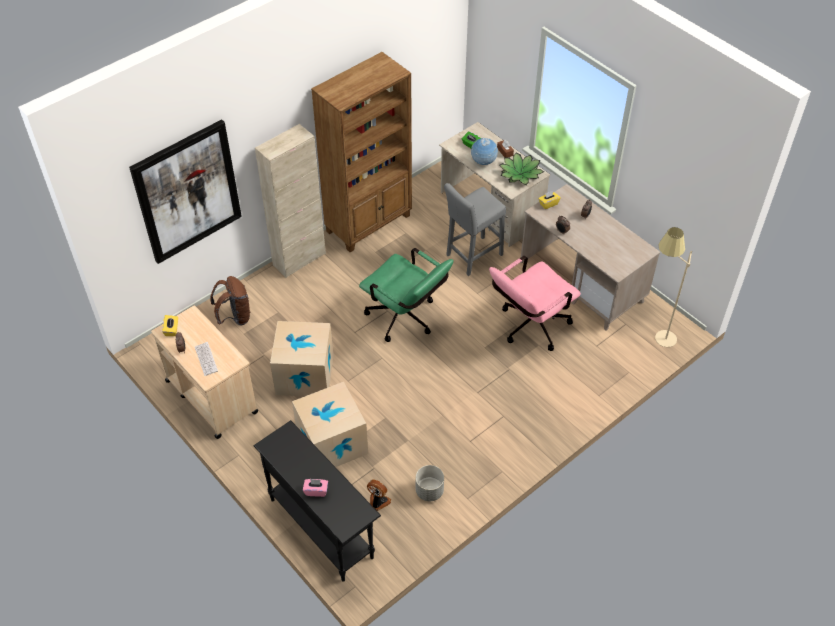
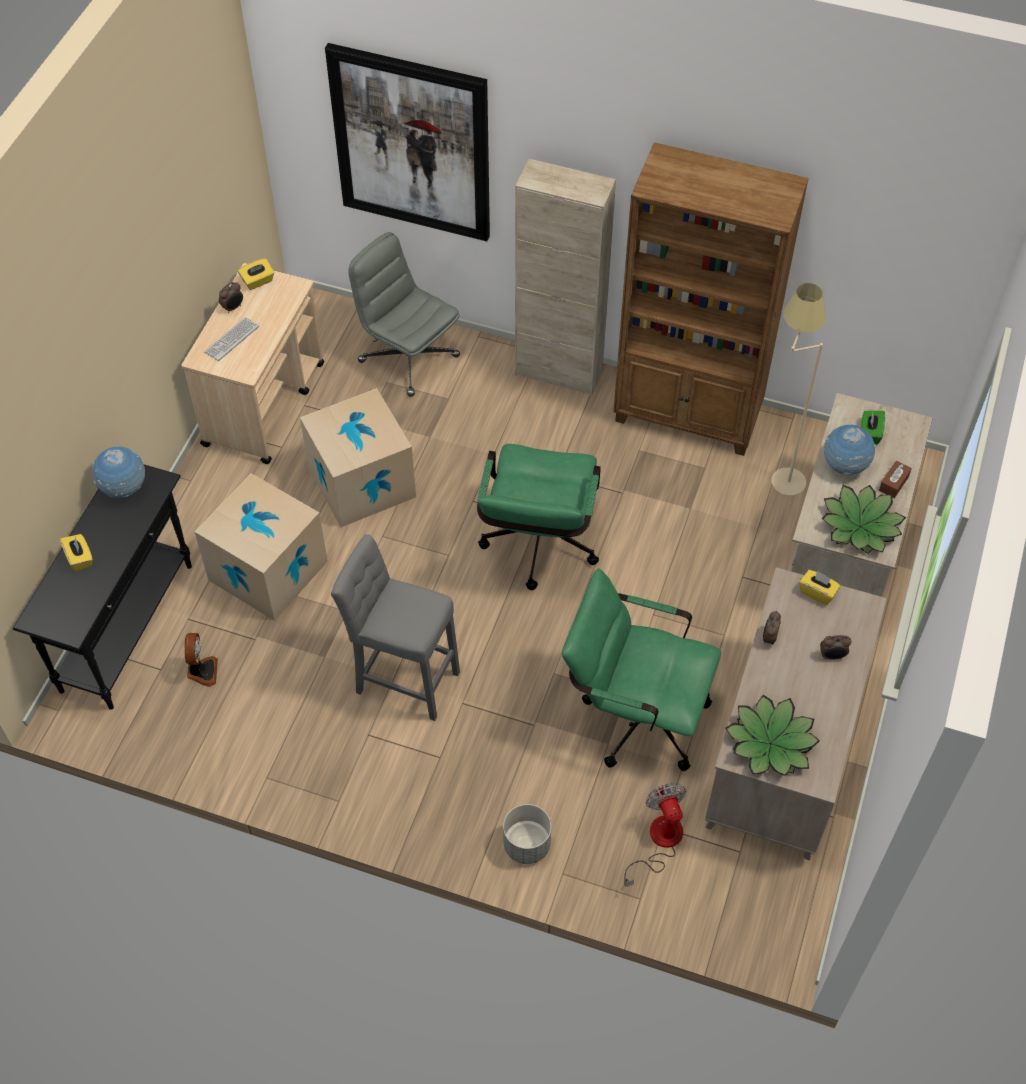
camera: 60 degrees right, 5 degrees up
(235, 317) = (408, 358): brown backpack -> grey office chair
(281, 450) = (124, 489): none -> globe
(316, 491) = (79, 558): pink tissue box -> yellow tissue box
(429, 491) = (253, 724): grey planter -> grey planter (526, 844)
(472, 256) = (722, 573): grey stool -> grey stool (403, 678)
(529, 327) = (634, 715): pink office chair -> green office chair
(603, 351) = (659, 842): none -> fan
(618, 258) = (770, 744): none -> potted plant
(656, 339) = (740, 912): beige floor lamp -> beige floor lamp (778, 470)

